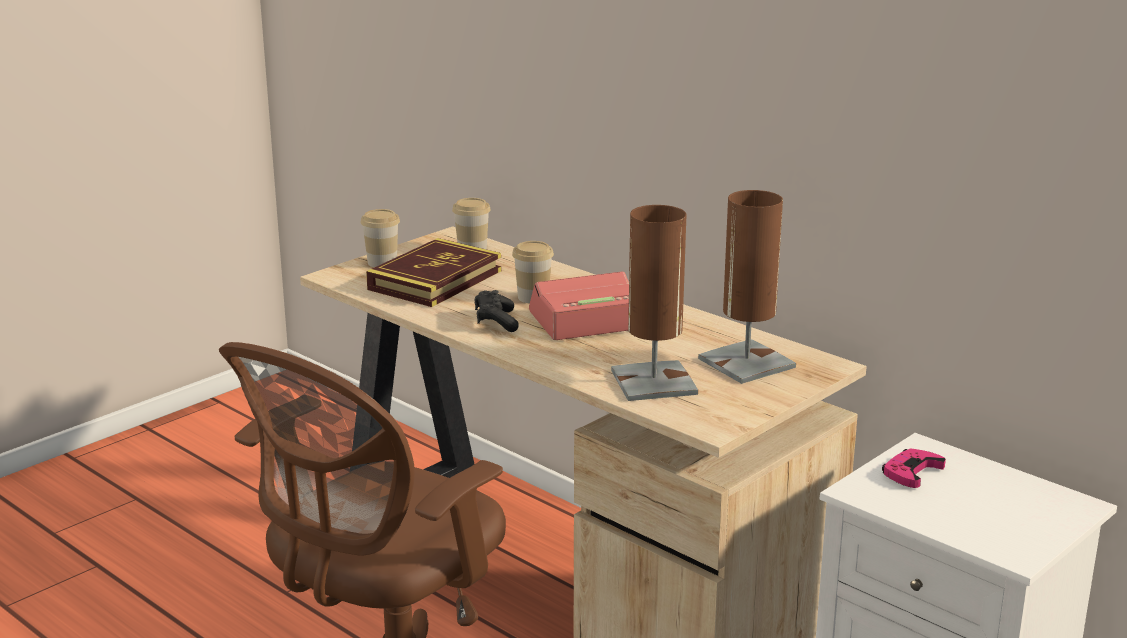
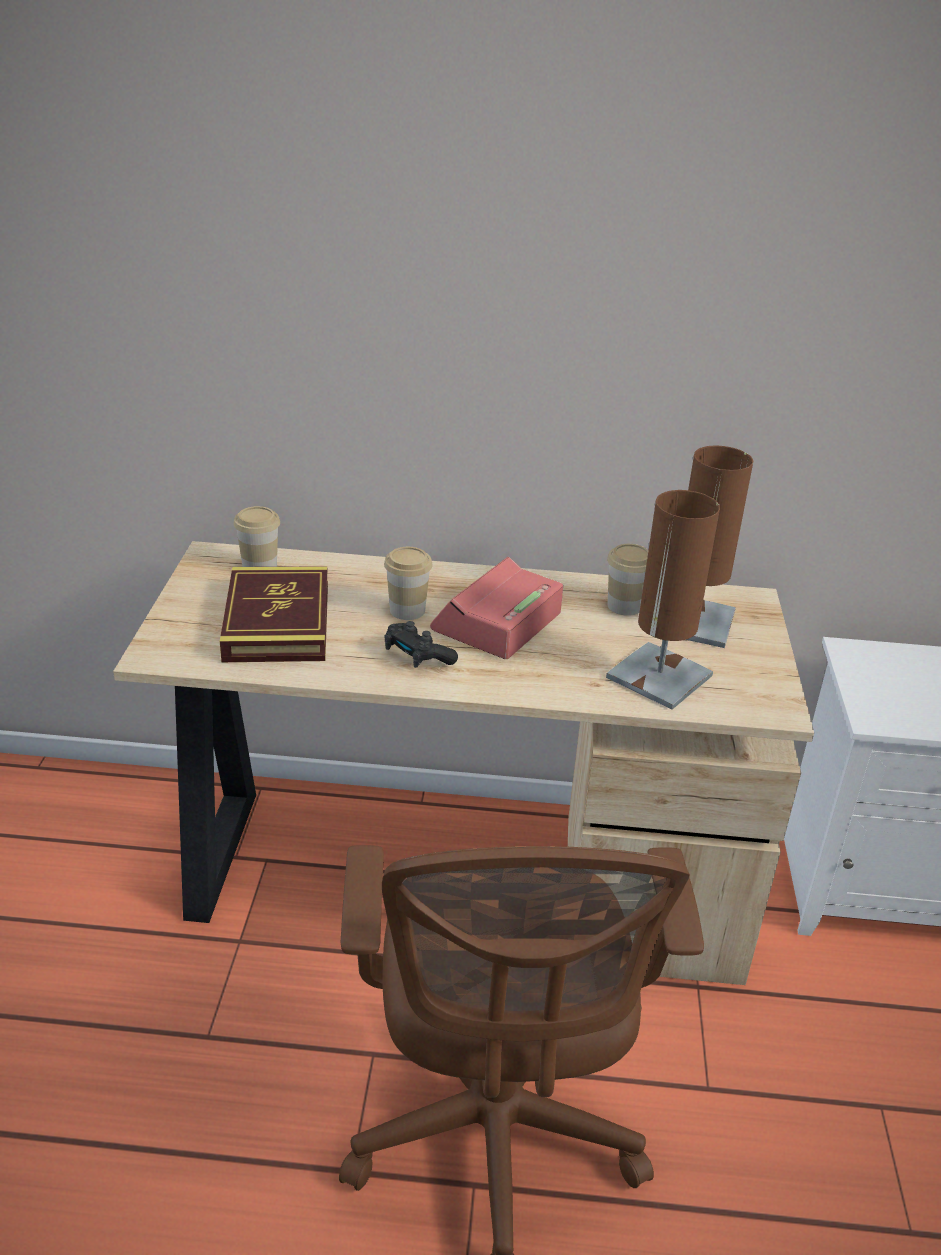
camera: 40 degrees left, 10 degrees up
(382, 262) = (185, 617): cup -> cup (624, 606)
(911, 472) = (879, 681): pink game controller -> none

